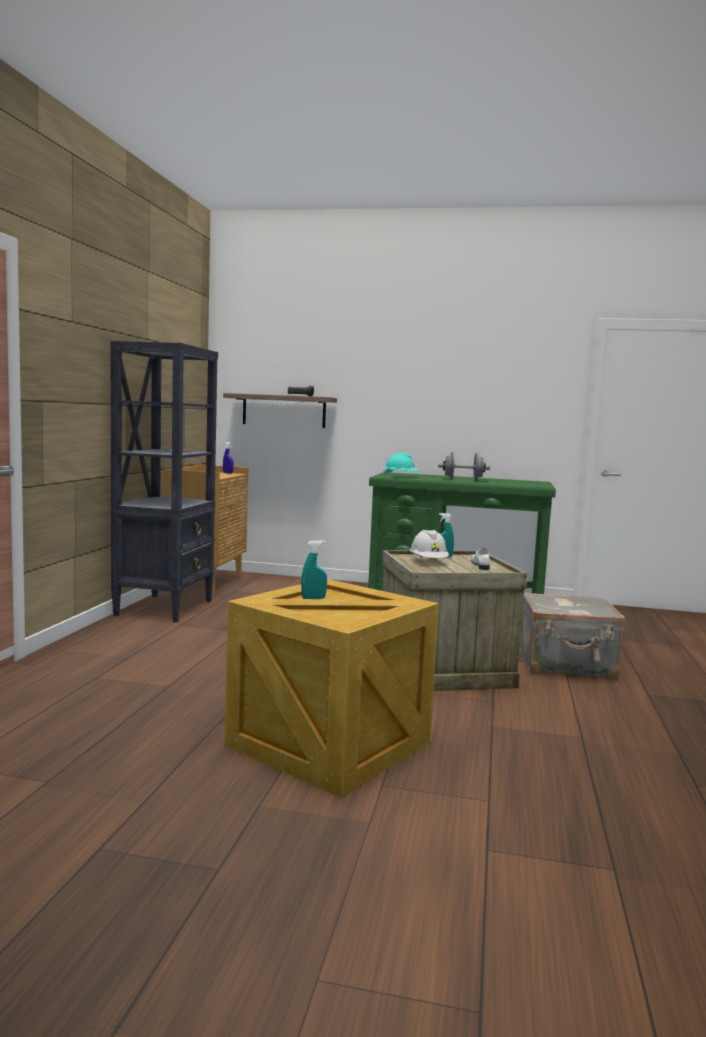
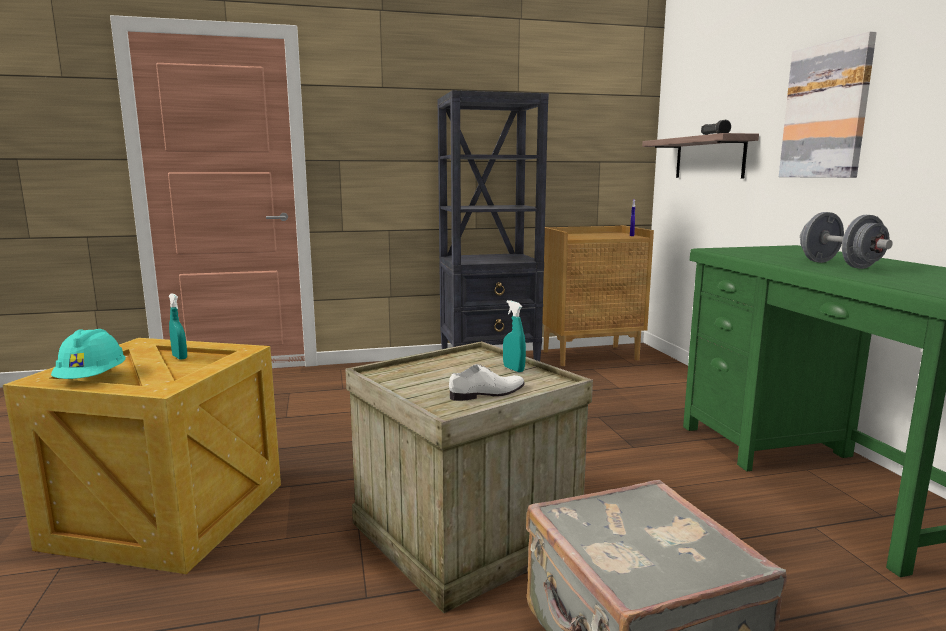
camera: 65 degrees right, 5 degrees up
(394, 390) = (826, 111): none -> picture
(401, 476) = (754, 251): turquoise hard hat -> turquoise hard hat (92, 380)
(428, 562) = (457, 368): white hard hat -> none

